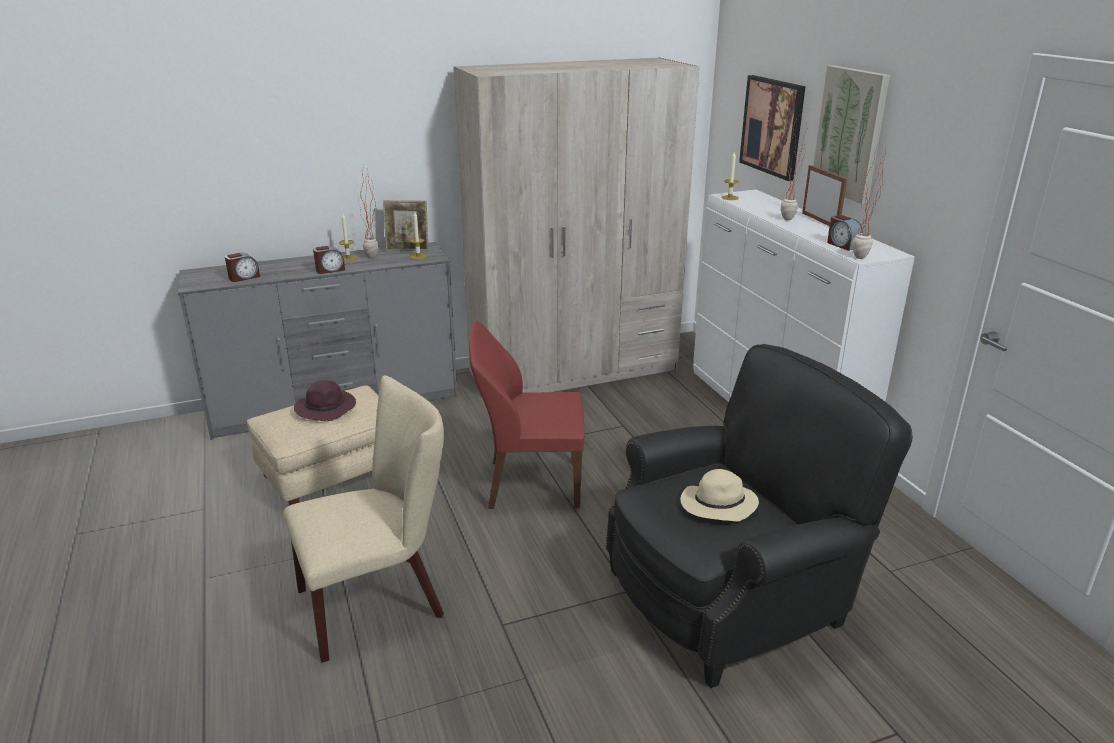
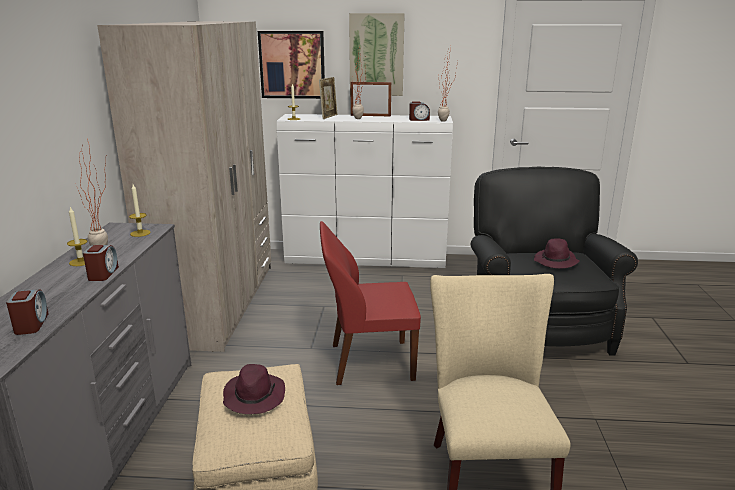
camera: 65 degrees left, 5 degrees down
(408, 250) = (112, 234): picture frame -> picture frame (329, 117)
(530, 484) = (368, 362): red chair -> red chair turned 60 degrees clockwise
(717, 506) = (556, 262): beige hat -> purple hat

